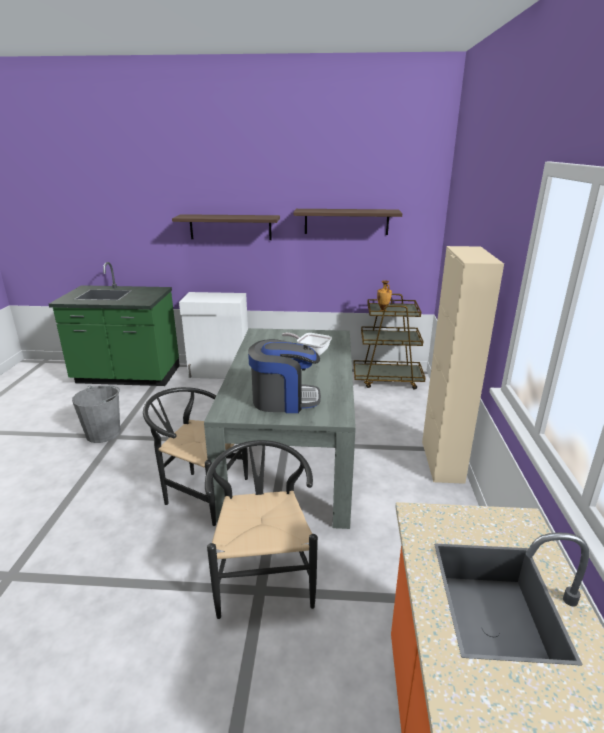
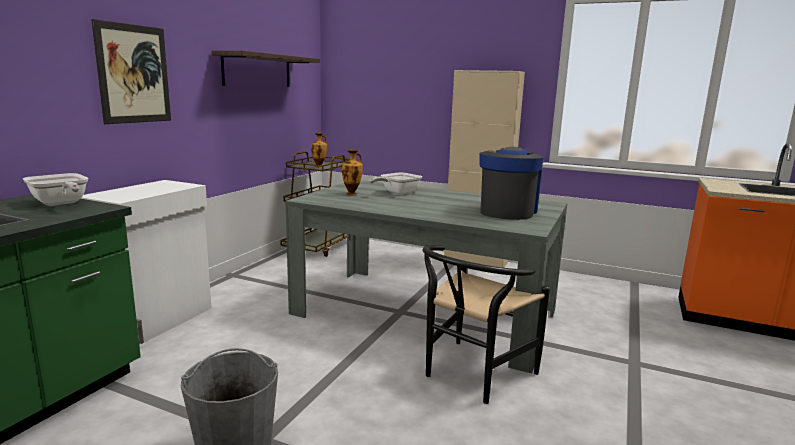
camera: 70 degrees left, 10 degrees down
(148, 295) = (60, 204): none -> frying pan
(230, 227) = (134, 74): shelf -> picture
(263, 574) = (613, 358): black chair -> none
(288, 340) = (352, 194): none -> vase

